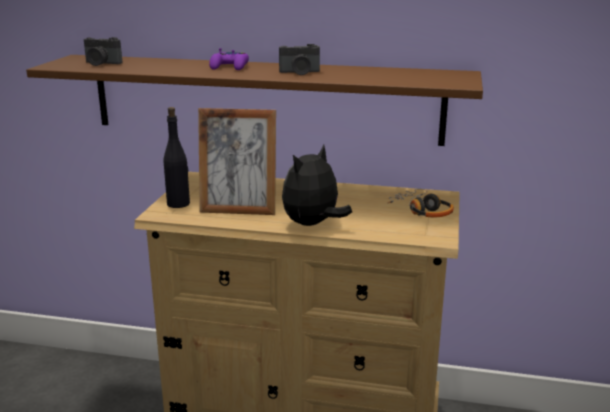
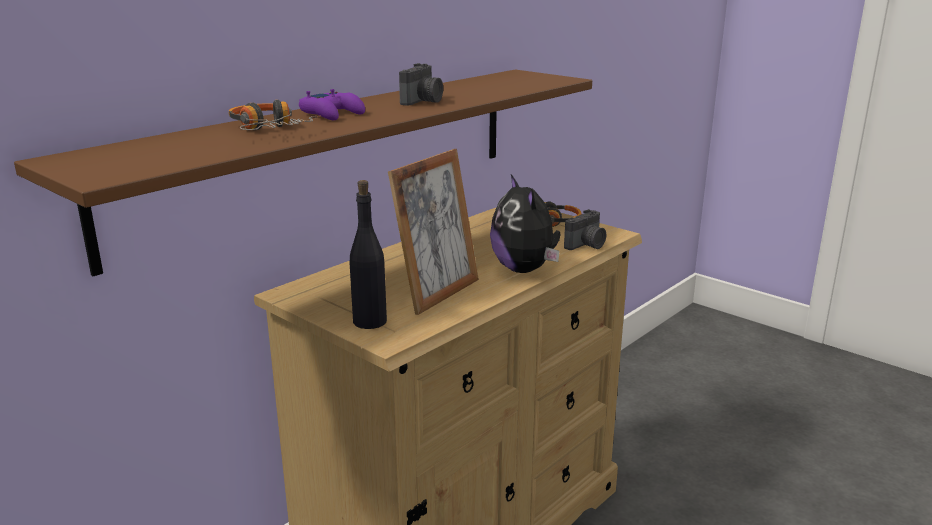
camera: 60 degrees left, 0 degrees up
(101, 63) = (159, 153): camera -> camera (587, 245)
(174, 66) = (269, 129): none -> headphones

